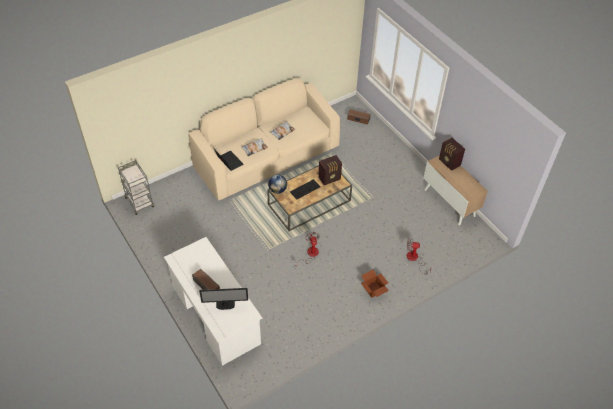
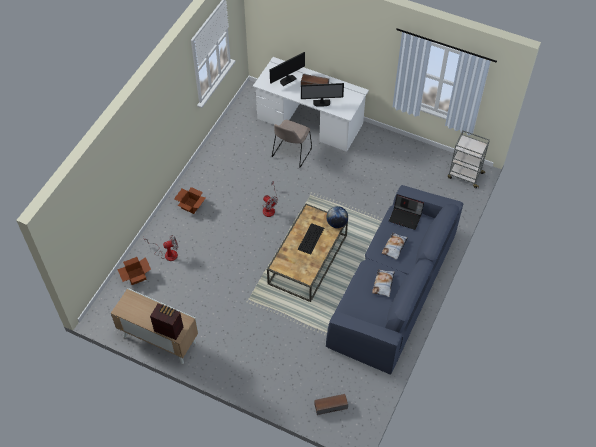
camera: 150 degrees right, 5 degrees up
(215, 265) = (321, 103): none -> monitor
(256, 292) = (291, 153): none -> beige chair
(267, 157) = (393, 290): beige sofa -> blue sofa
(330, 178) = (294, 264): radio -> none
(448, 254) = (135, 276): none -> cardboard box

